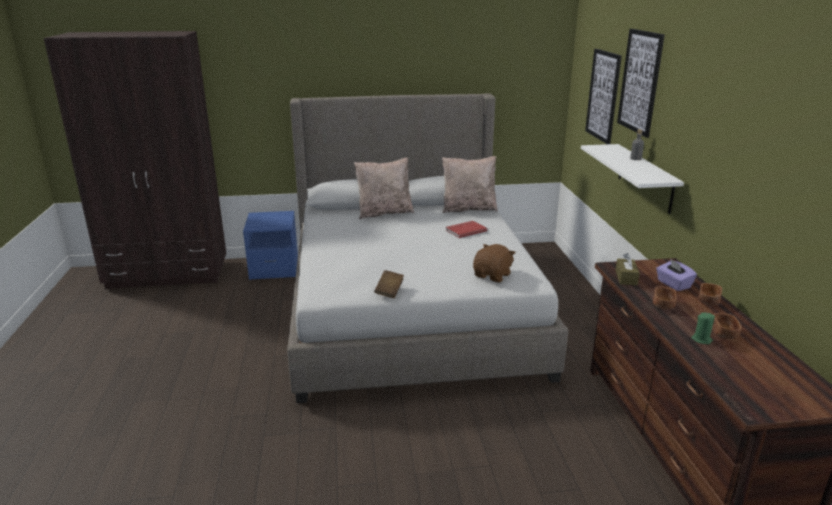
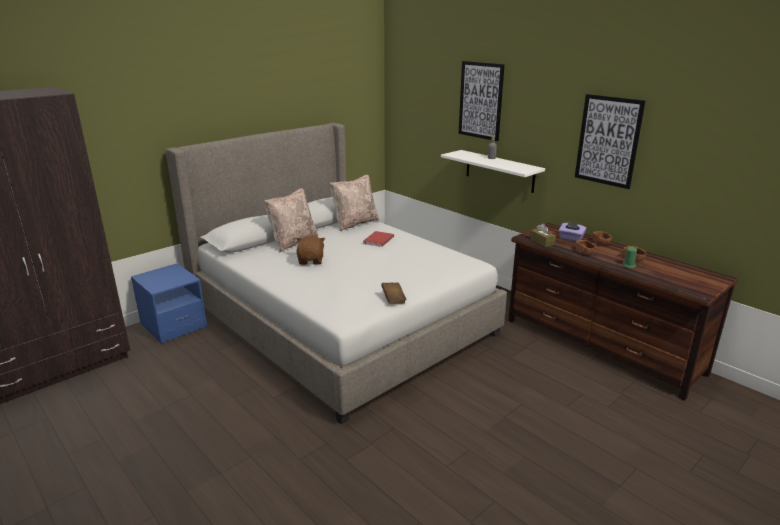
camera: 35 degrees left, 0 degrees up
(493, 275) = (445, 266): brown plush toy -> brown plush toy (311, 261)
(603, 95) = (434, 114): picture -> picture (608, 141)

